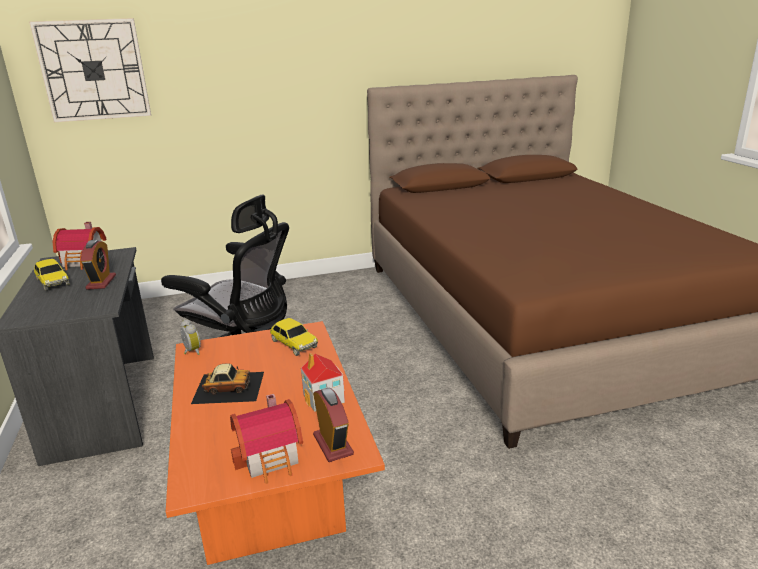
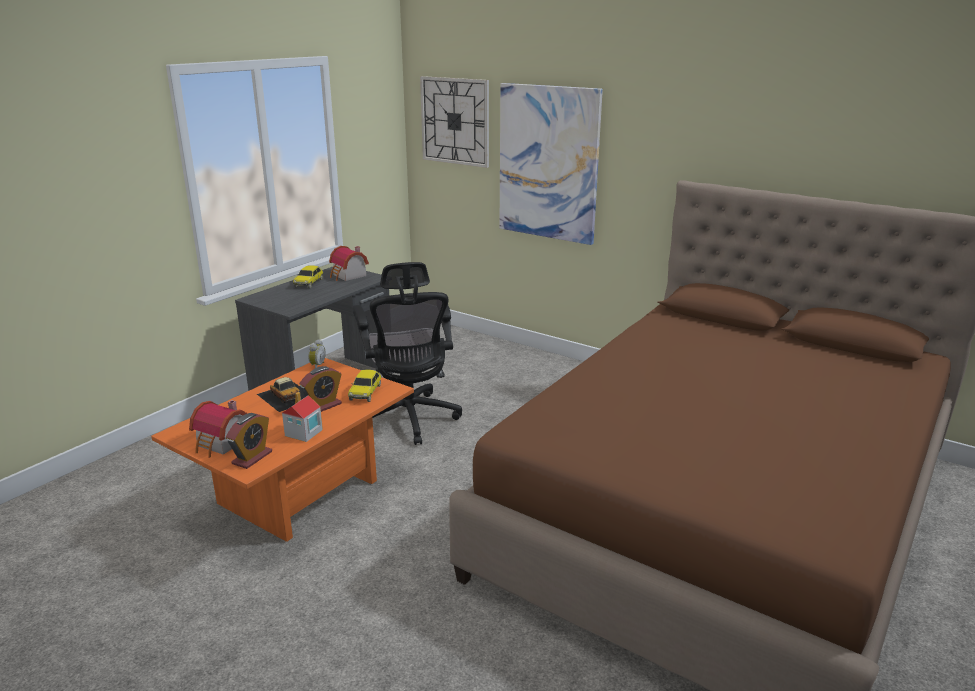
camera: 50 degrees right, 0 degrees up
(101, 282) = (324, 294): alarm clock -> alarm clock (323, 406)
(225, 98) = (548, 163): none -> picture

